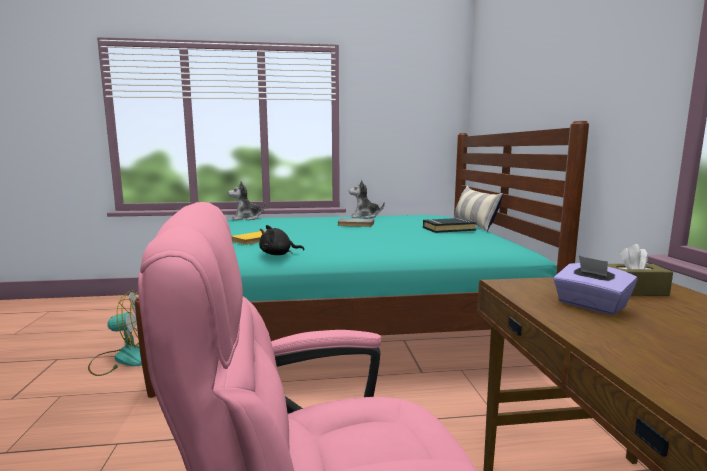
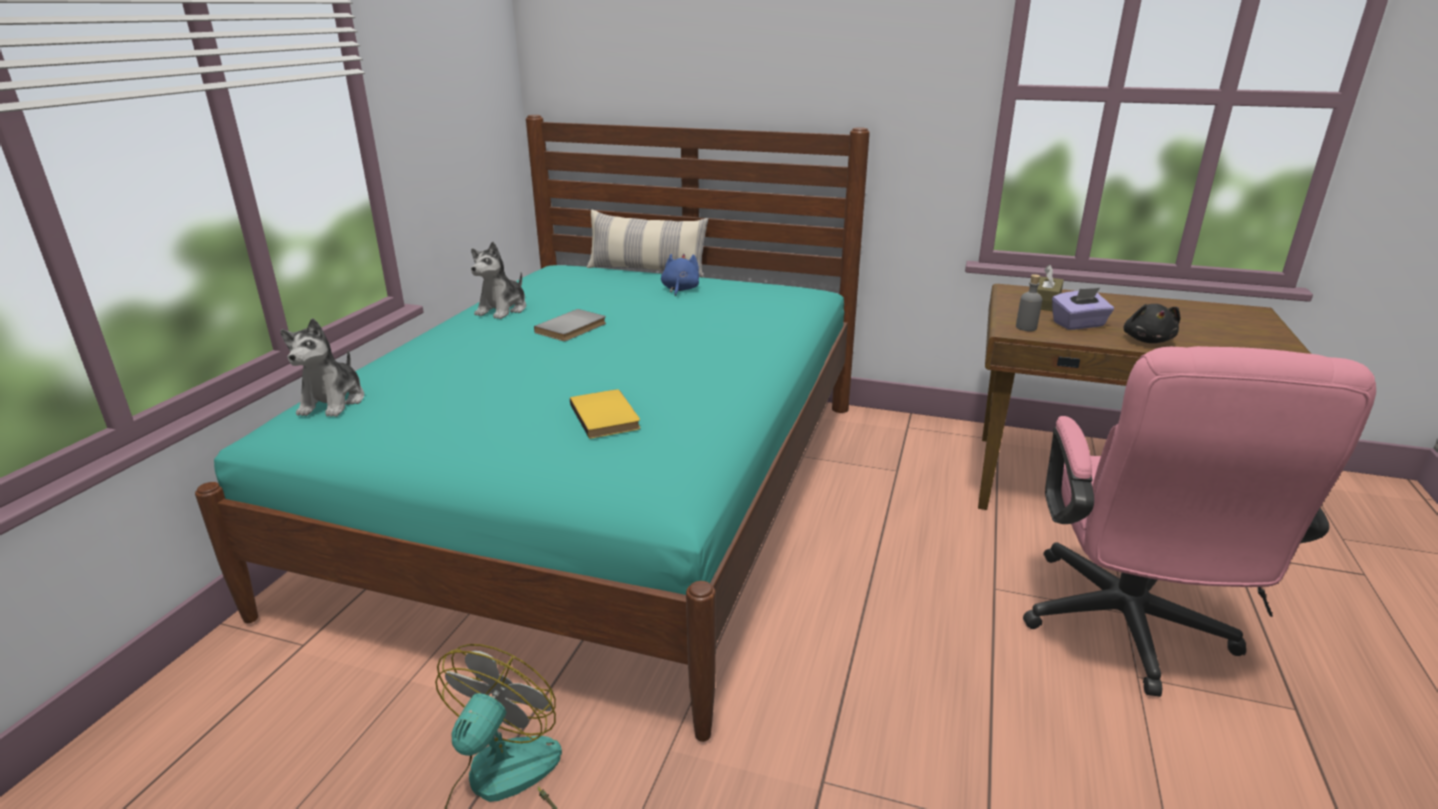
camera: 65 degrees left, 15 degrees up
(278, 254) = (724, 415): black plush toy -> black plush toy (1147, 340)
(448, 229) = (680, 289): black book -> blue plush toy
(529, 287) = (1026, 327): none -> grey bottle

